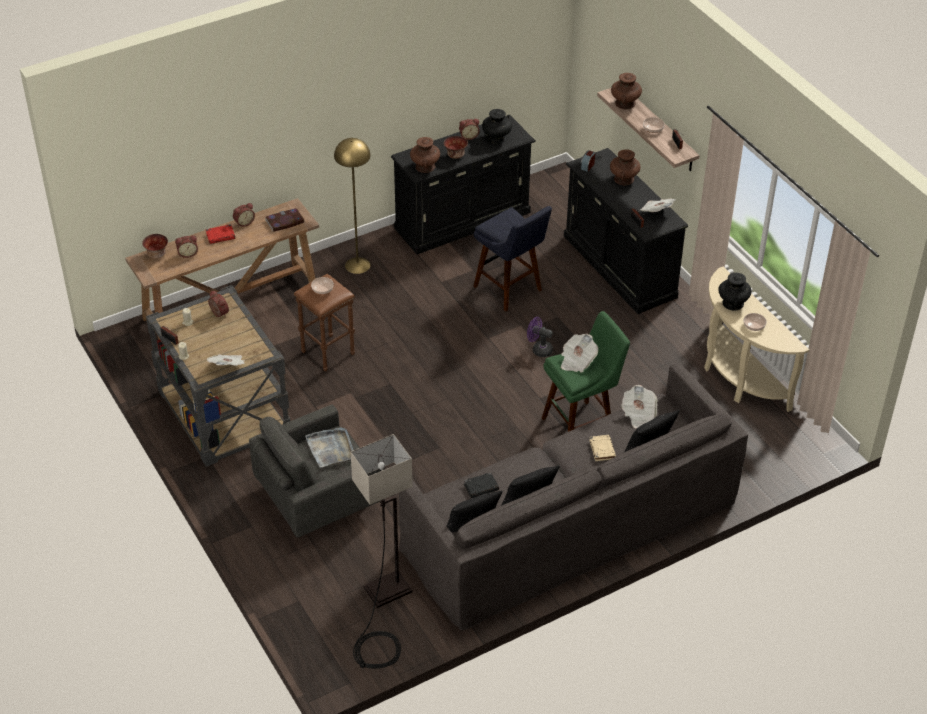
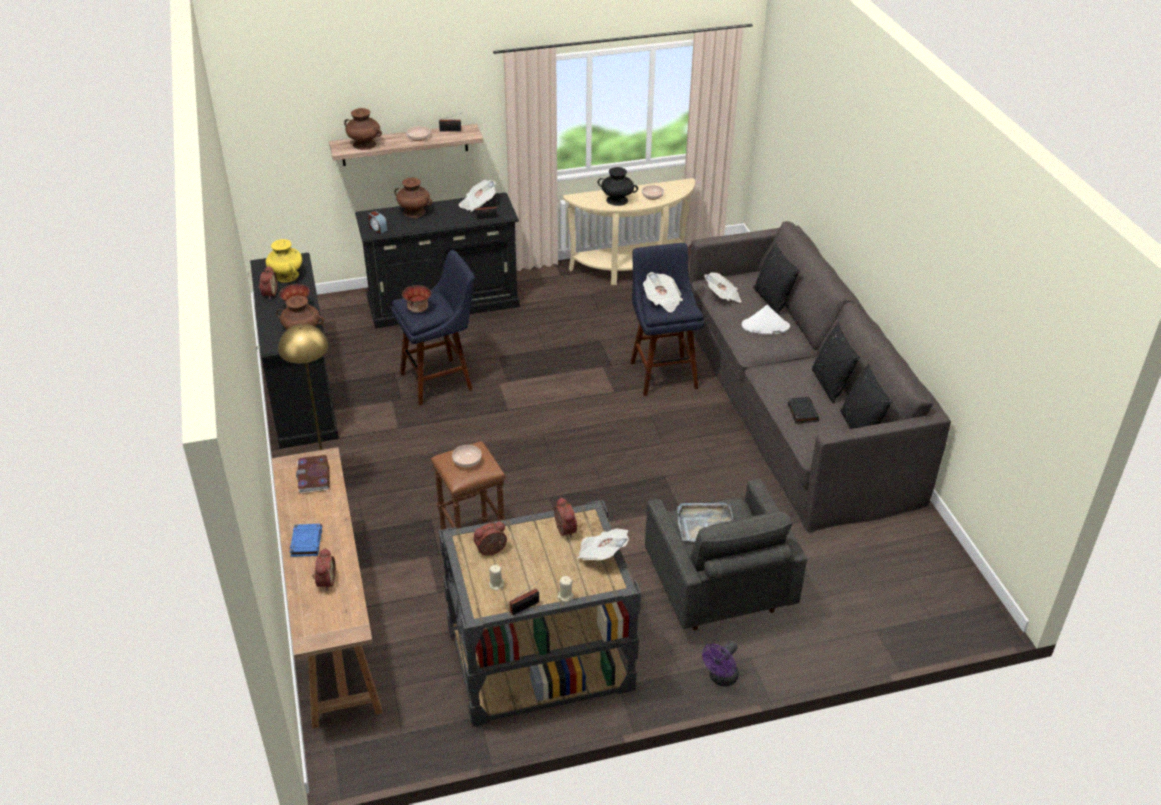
camera: 75 degrees left, 5 degrees down
(157, 254) = (307, 616): bowl -> bowl (417, 309)
(221, 236) = (306, 542): red book -> blue book
(244, 222) = (291, 515): alarm clock -> alarm clock (563, 530)
(381, 622) = (913, 564): floor lamp -> none
(496, 138) = (287, 276): black vase -> yellow vase
(539, 349) = (542, 378): purple fan -> purple fan (721, 679)
(581, 425) = (662, 372): green stool -> blue stool
(602, 449) = (765, 326): beige book -> white hat

